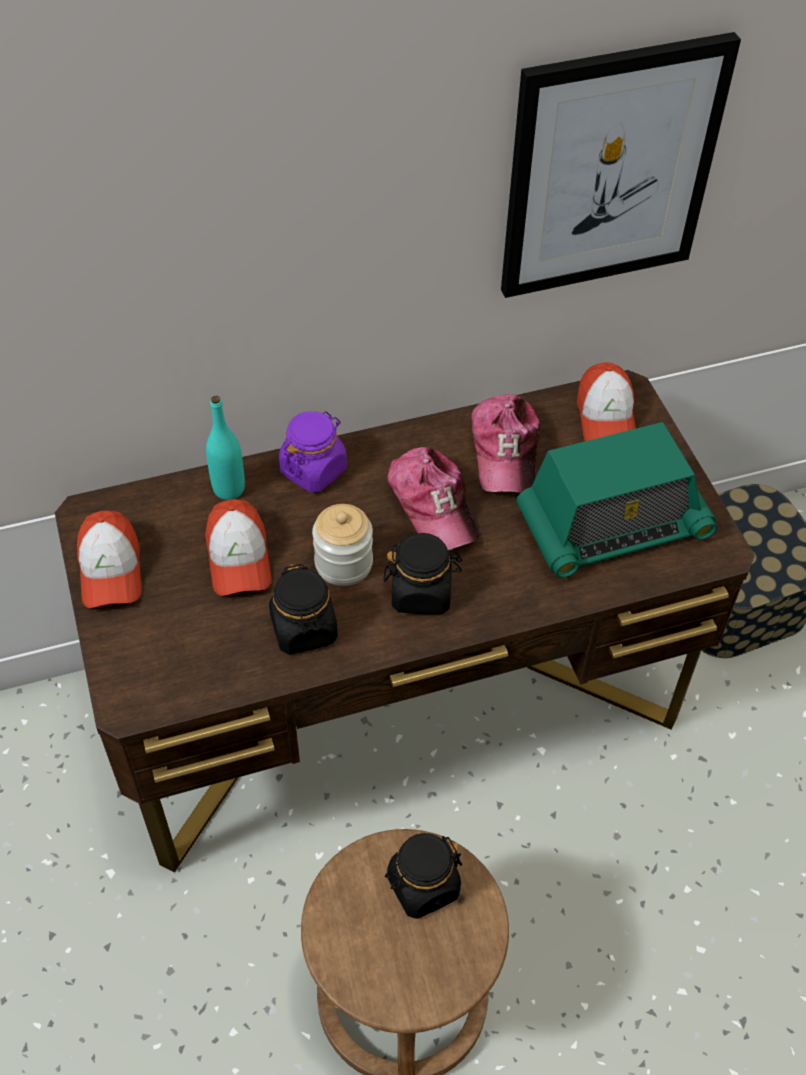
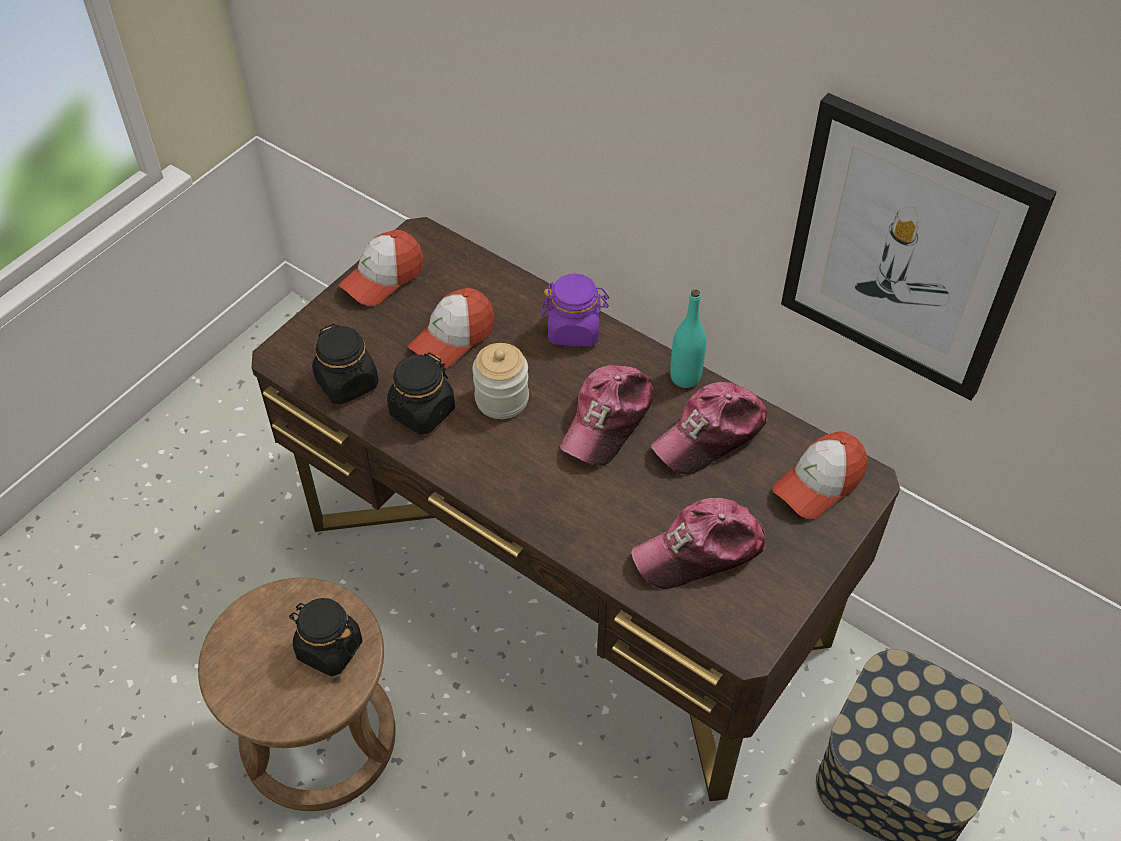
camera: 55 degrees right, 0 degrees up
(229, 489) = (511, 293): turquoise bottle -> turquoise bottle (685, 377)
(421, 593) = (516, 462): black jar -> black jar (347, 383)
(612, 525) = (700, 551): radio -> cap

